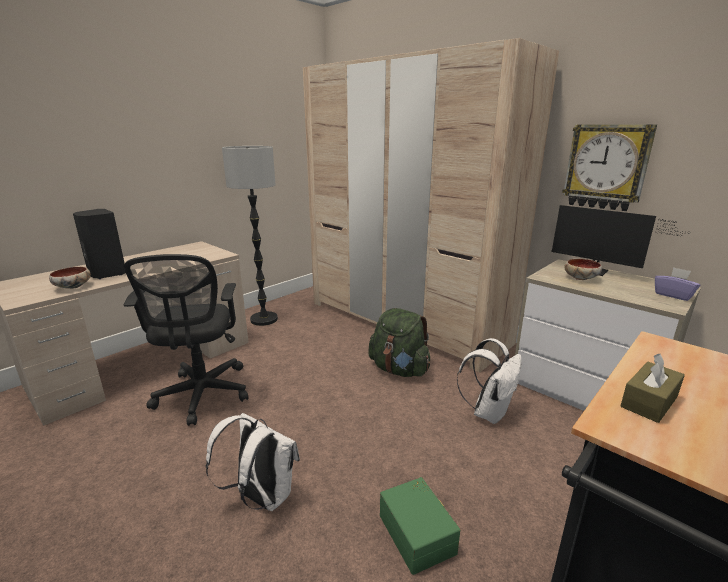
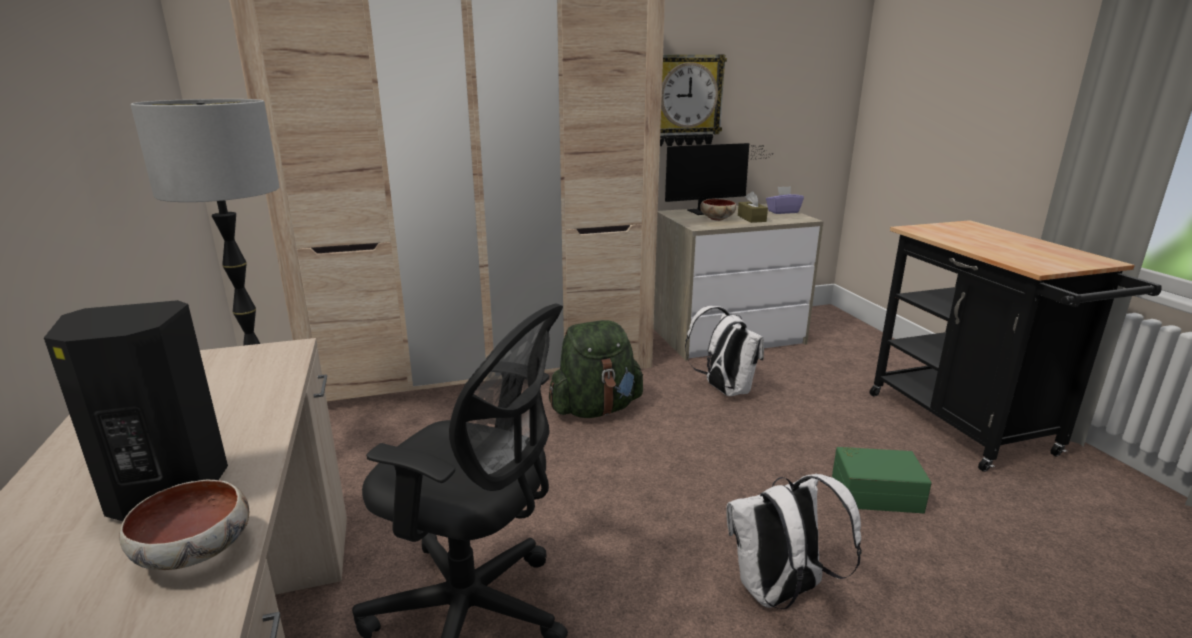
camera: 60 degrees left, 0 degrees up
(649, 401) = (1004, 252): brown tissue box -> brown tissue box (751, 218)

